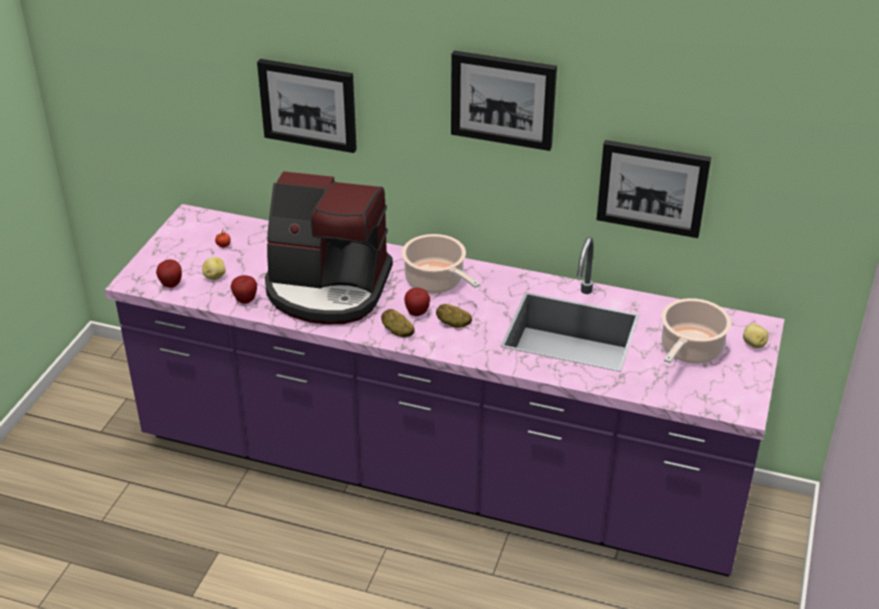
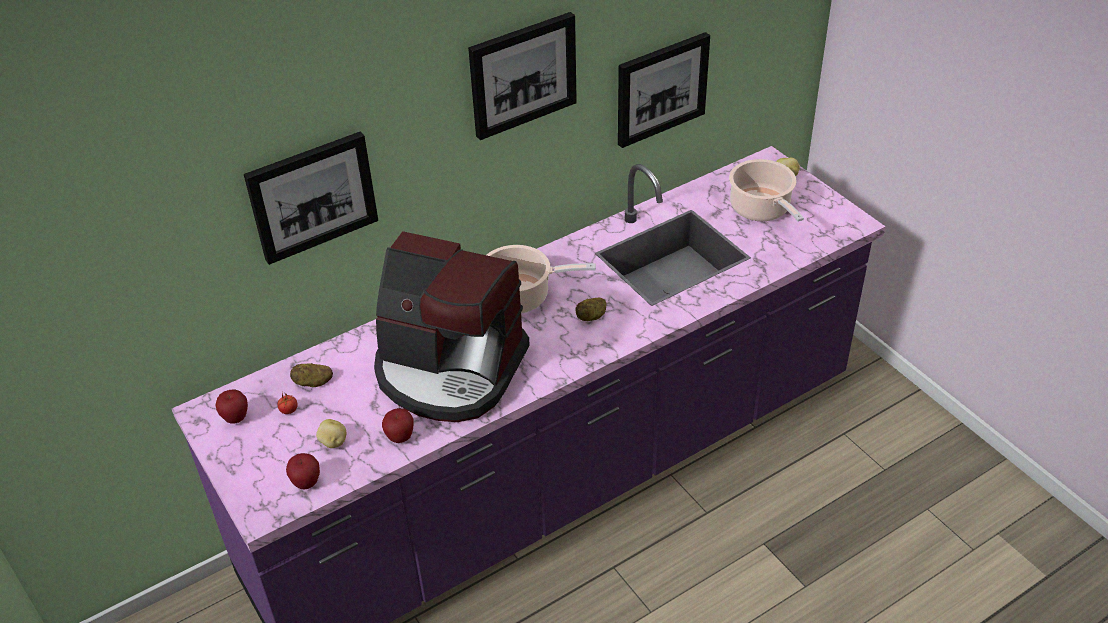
camera: 50 degrees left, 5 degrees up
(328, 288) = (449, 370): coffee machine -> coffee machine turned 60 degrees clockwise
(397, 331) = (565, 357): potato -> potato (313, 383)
(417, 313) = (552, 331): apple -> apple (236, 418)

